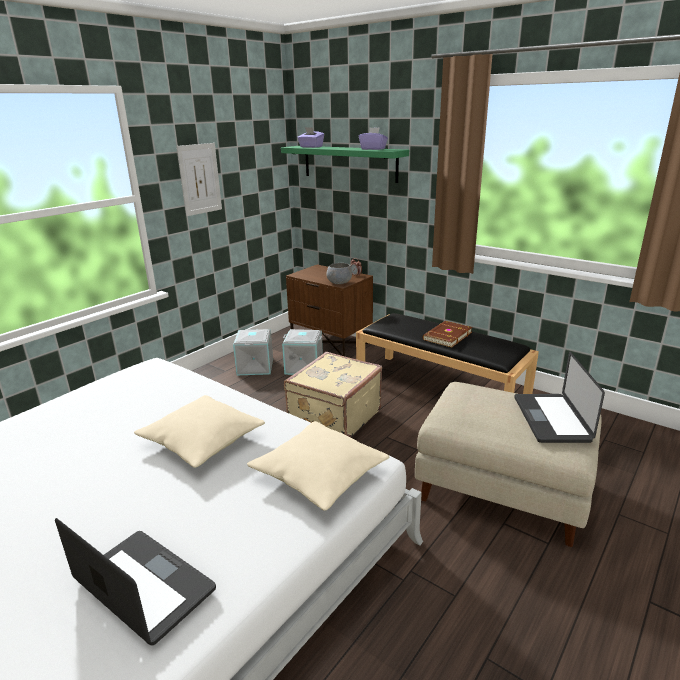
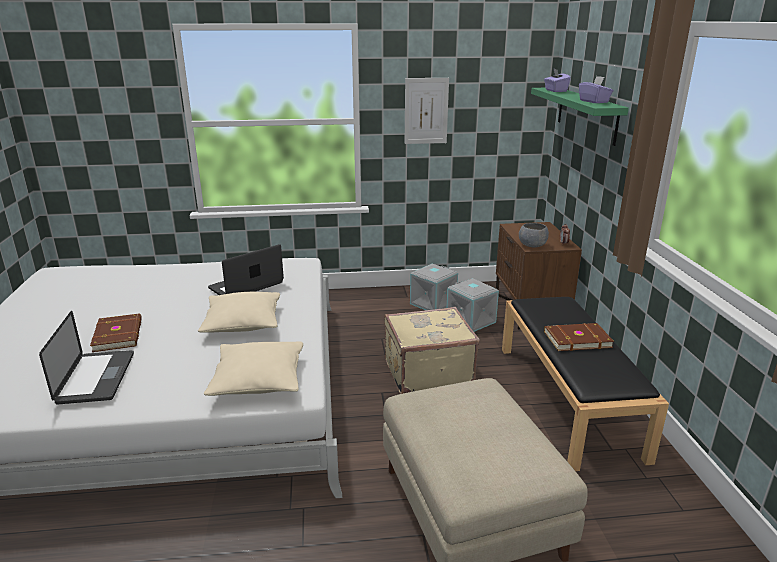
camera: 45 degrees right, 0 degrees up
(74, 530) = (119, 335): none -> brown book
(551, 419) = (502, 454): laptop -> laptop (246, 286)

